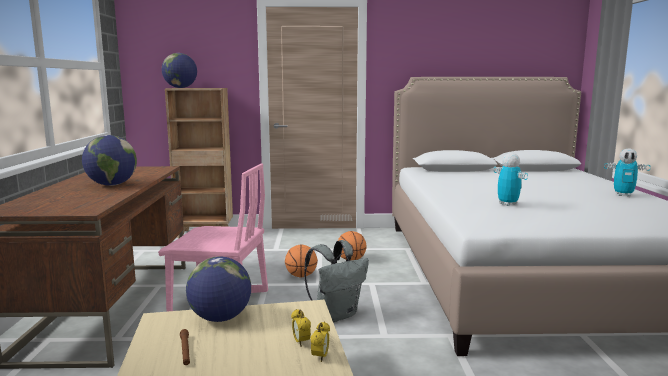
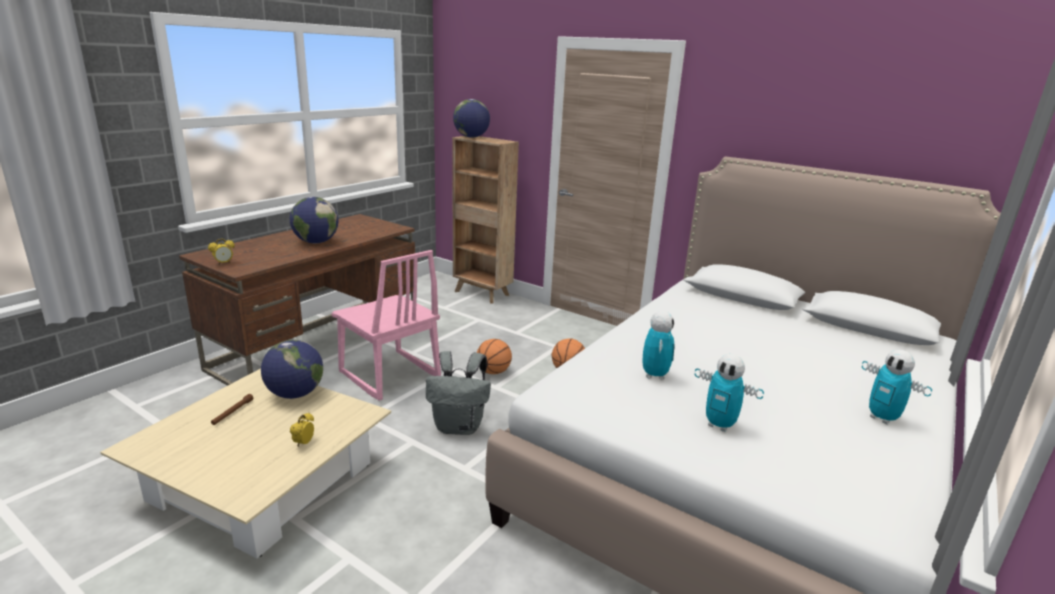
camera: 35 degrees right, 10 degrees up
(320, 357) = (292, 464): alarm clock -> alarm clock (224, 263)
(582, 214) = (719, 425): none -> toy robot

